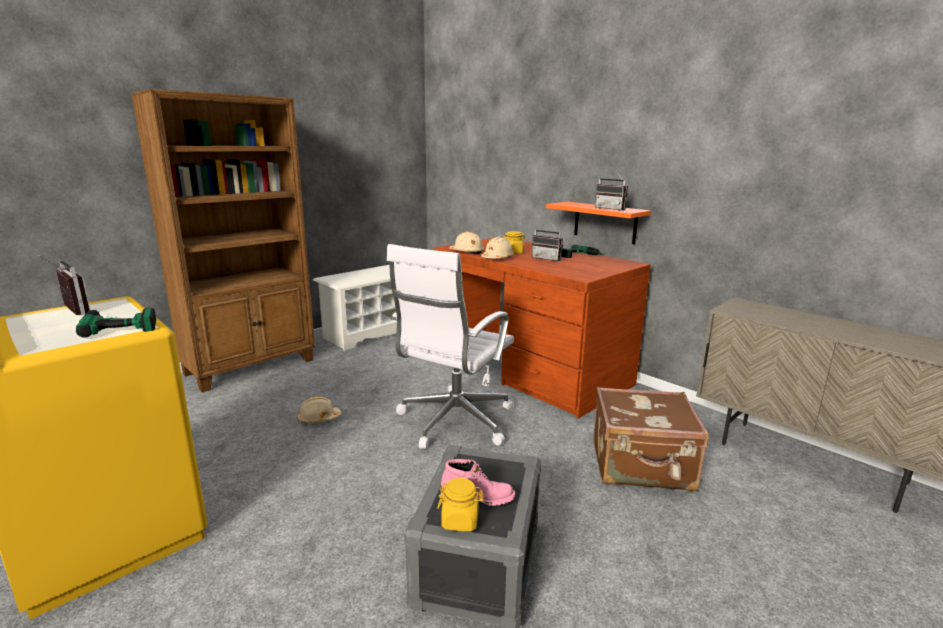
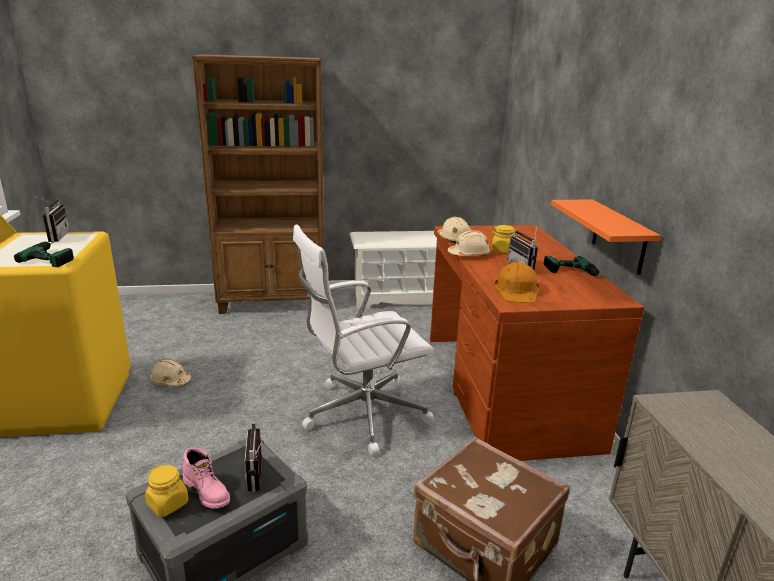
camera: 35 degrees right, 5 degrees up
(318, 418) = (265, 367): beige hard hat -> beige hard hat (170, 381)
(571, 270) = (517, 290): none -> orange hard hat
(612, 209) = (608, 223): radio -> radio (261, 474)

